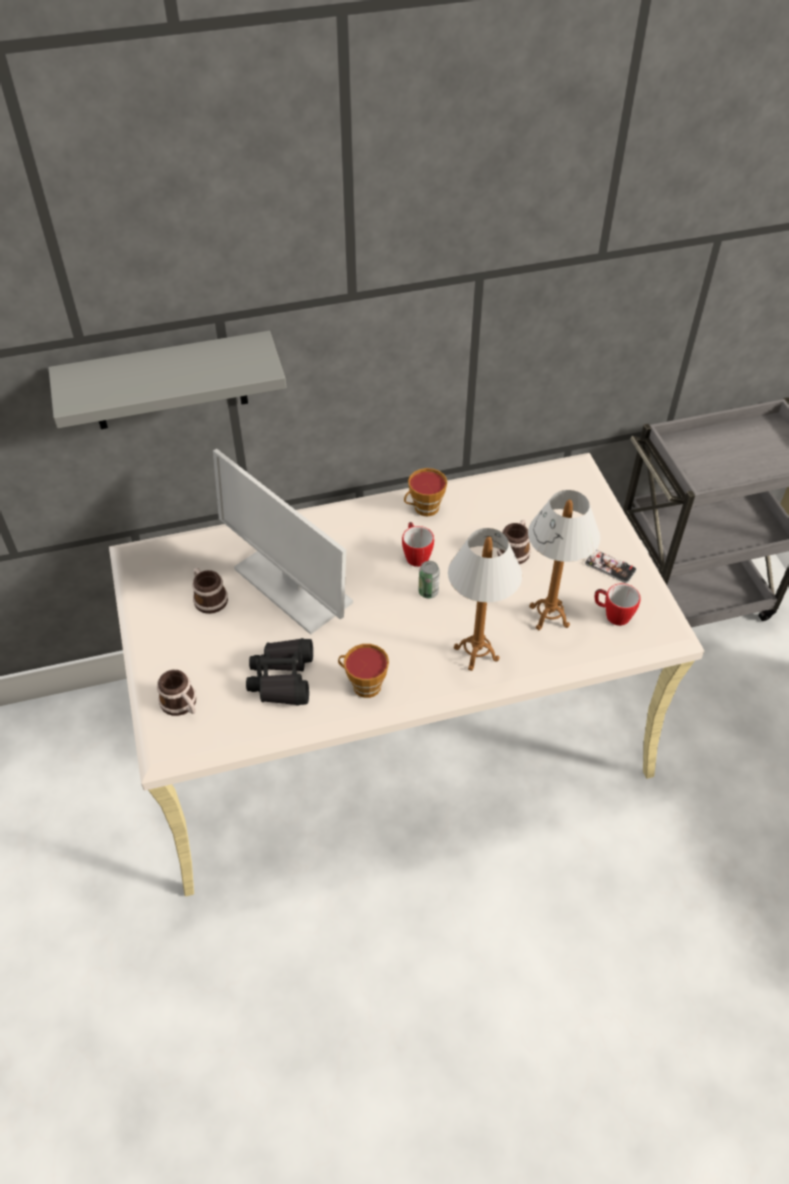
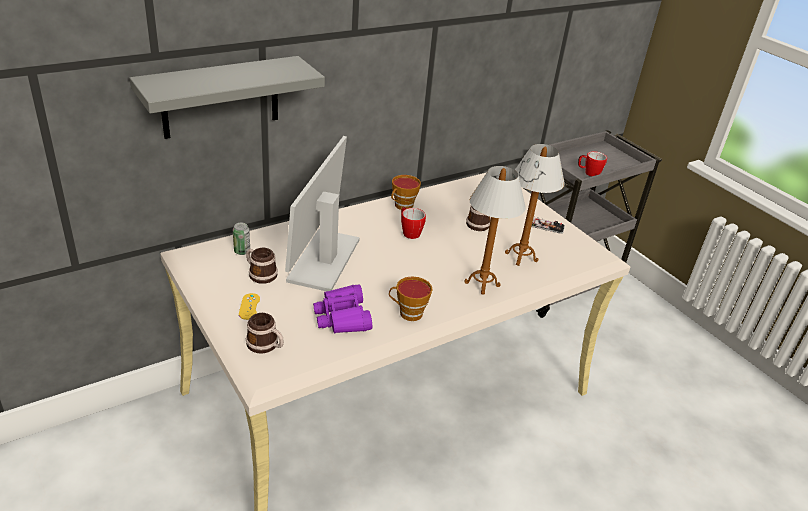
camera: 20 degrees left, 15 degrees down
(181, 645) = (249, 306): none -> yellow game controller
(282, 678) = (342, 317): black binoculars -> purple binoculars
(291, 586) = (324, 259): monitor -> monitor turned 75 degrees clockwise
(428, 592) = (429, 252): can -> can (242, 251)
(612, 614) = (562, 251): mug -> mug (589, 173)

